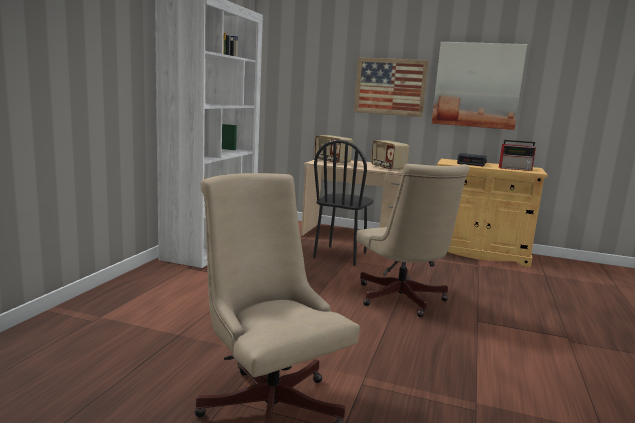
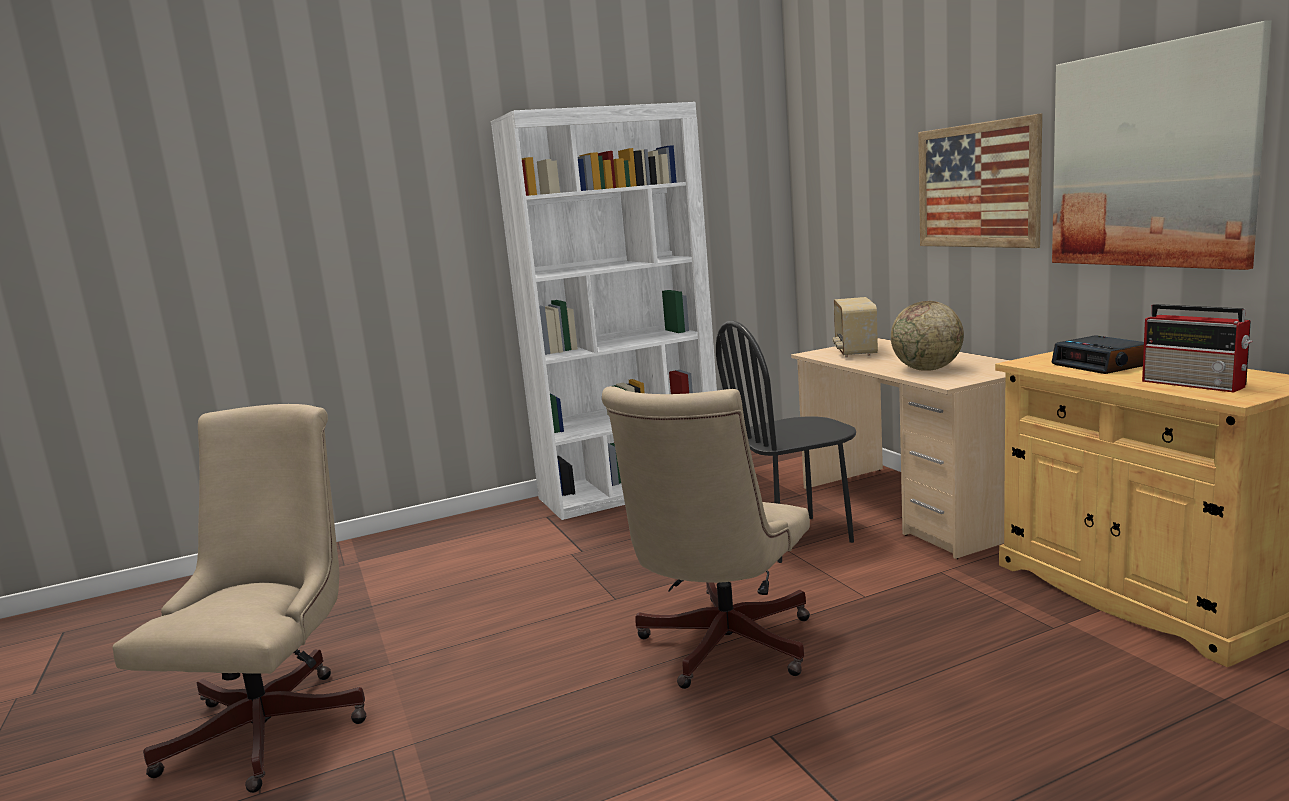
camera: 50 degrees right, 0 degrees up
(387, 168) = (927, 369): radio -> globe

